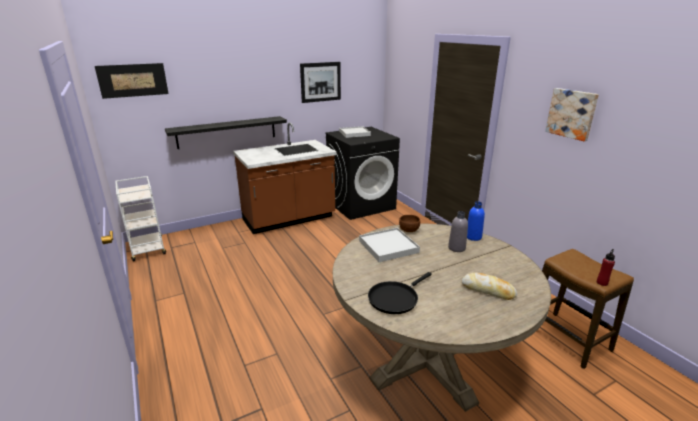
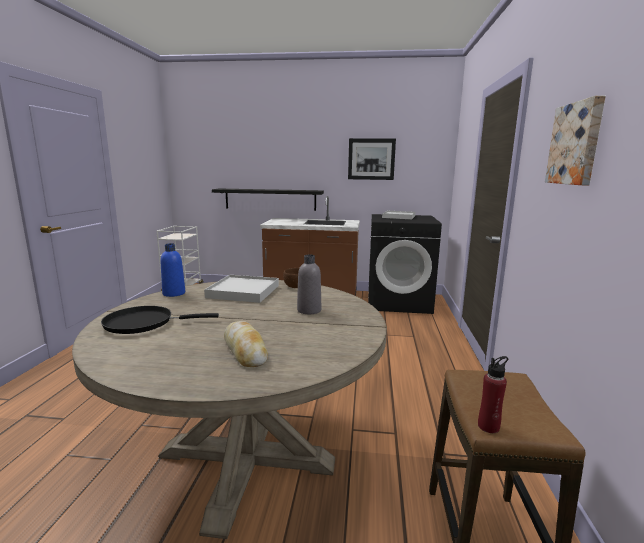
camera: 35 degrees right, 10 degrees down
(133, 80) = (199, 145): picture -> none
(473, 237) = (354, 308): blue bottle -> blue bottle (174, 293)

